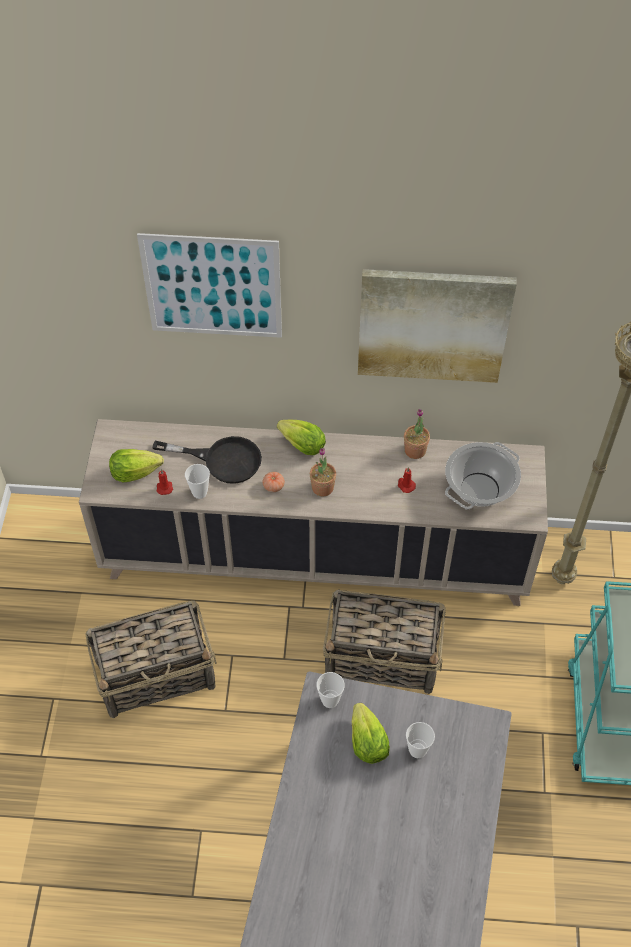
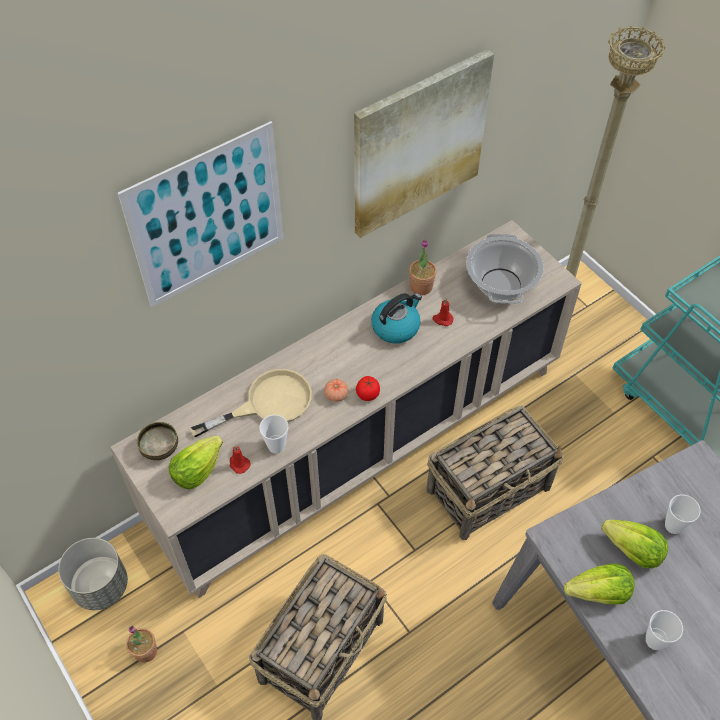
camera: 40 degrees left, 0 degrees up
(58, 524) = (100, 585): none -> grey planter
(125, 442) = (160, 449): none -> bowl
(222, 460) = (268, 403): black frying pan -> beige frying pan
(296, 501) = (368, 394): none -> tomato
(302, 446) = (326, 344): lettuce -> lettuce (598, 593)
(322, 487) = (378, 367): potted plant -> potted plant (145, 651)
(330, 700) = (569, 540): cup -> cup (655, 640)
(365, 467) = (396, 327): none -> kettle

